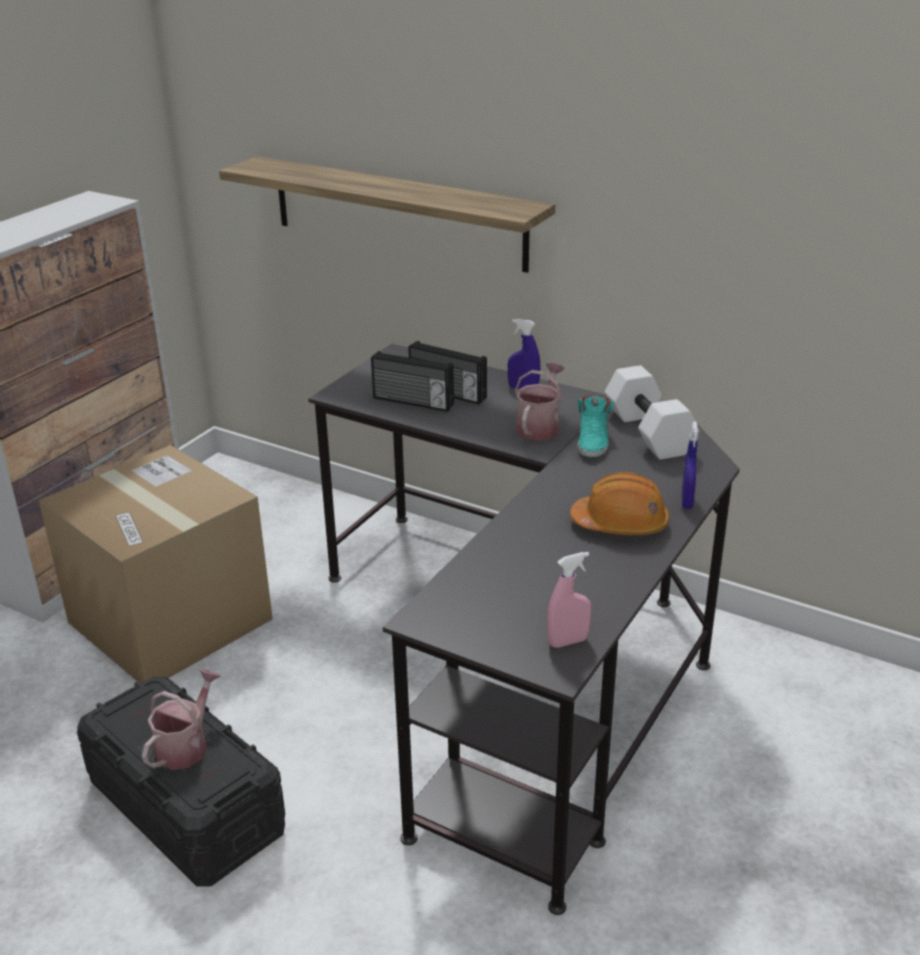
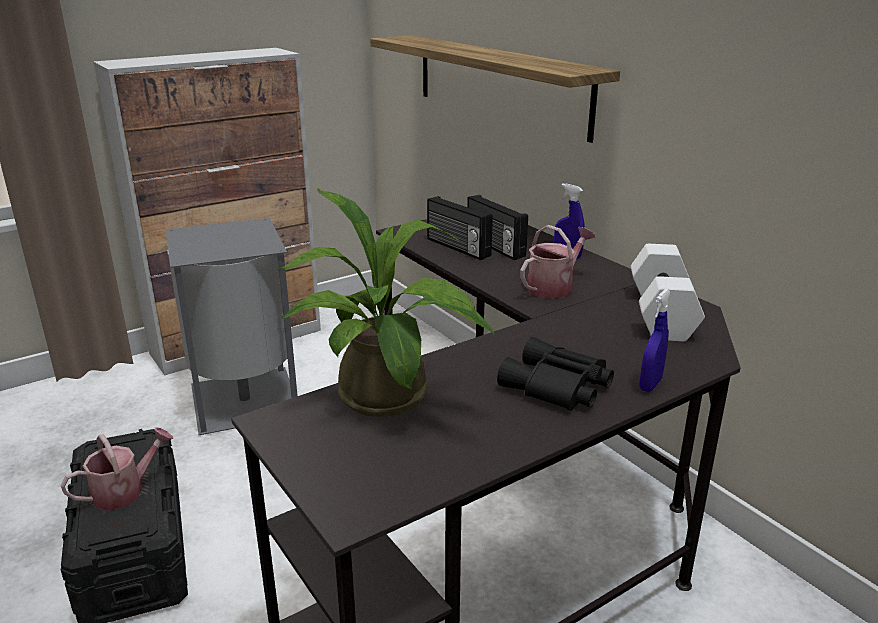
camera: 25 degrees right, 5 degrees down
(170, 621) = (246, 398): cardboard box -> grey trash can
(500, 574) = (388, 402): none -> potted plant
(568, 641) = (389, 488): pink spray bottle -> none
(593, 441) = (596, 309): turquoise shoe -> none
(620, 524) = (557, 387): orange hard hat -> black binoculars

